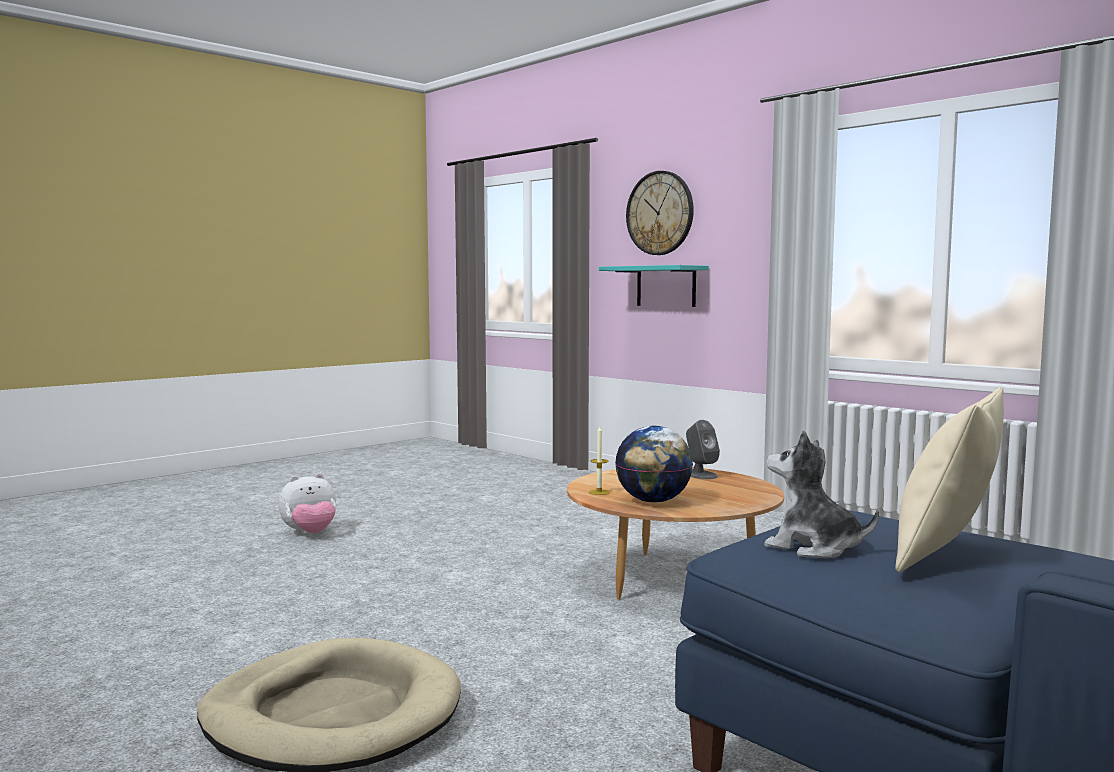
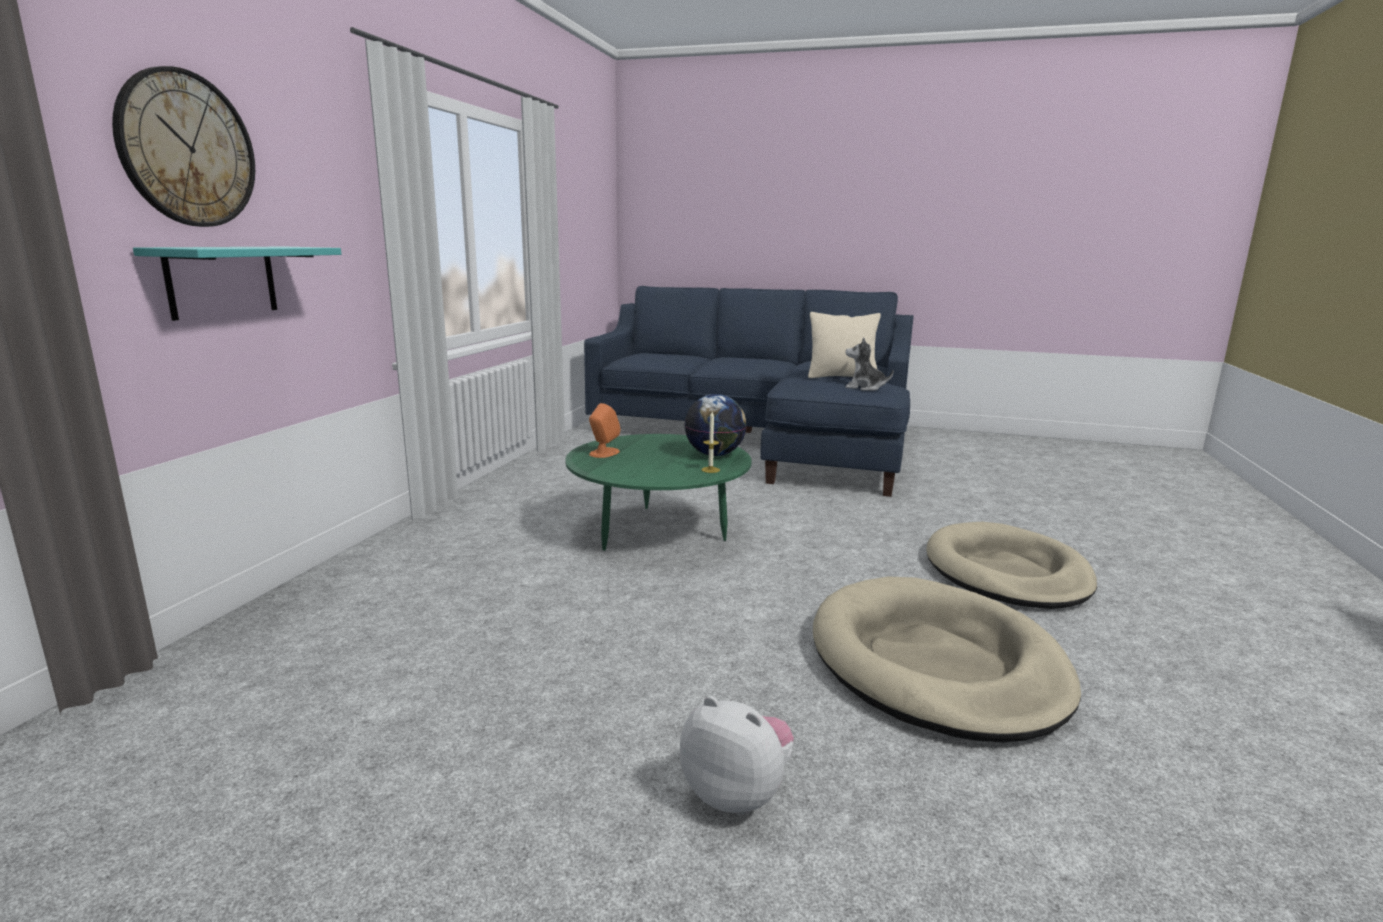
camera: 120 degrees left, 10 degrees up
(290, 605) = (936, 664): none -> beige dog bed
(672, 579) = (658, 532): brown coffee table -> green coffee table
(700, 475) = (604, 453): grey speaker -> orange speaker
(813, 548) = (864, 388): plush toy -> plush toy turned 105 degrees clockwise

